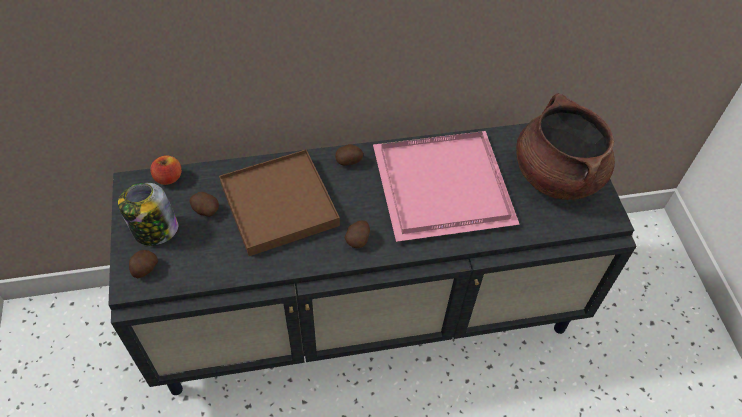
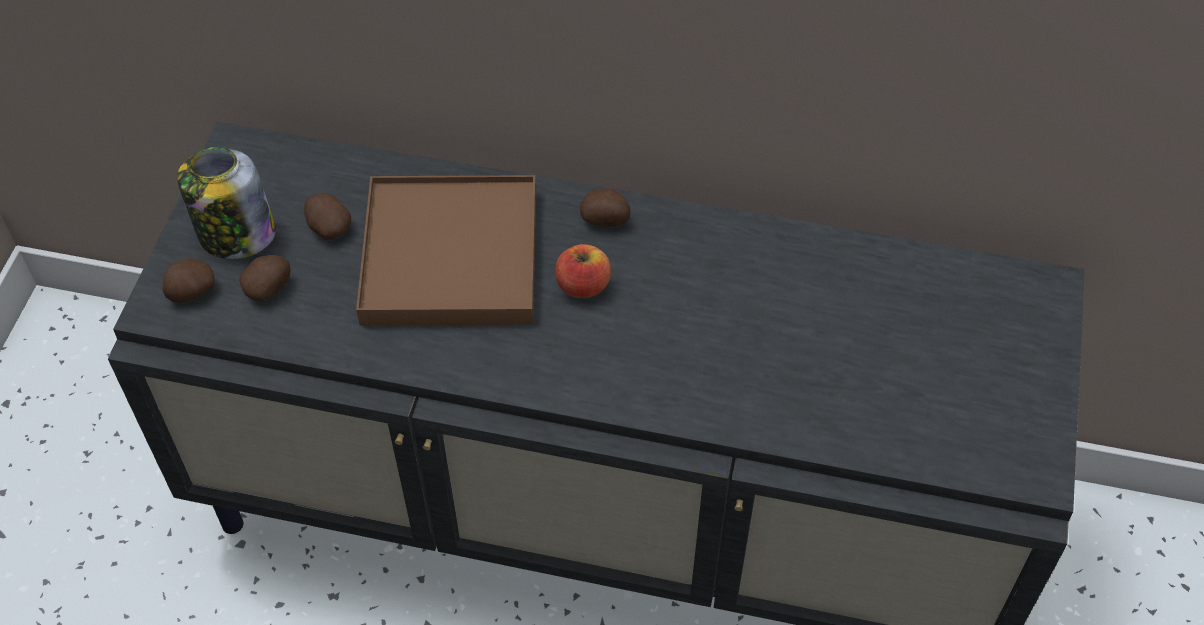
camera: 25 degrees right, 0 degrees up
(168, 178) = (296, 156): apple -> apple (583, 285)
(358, 239) = (552, 358): potato -> potato (269, 288)
(441, 188) = (743, 318): pink tray -> none
(556, 175) = (973, 362): brown cooking pot -> none

